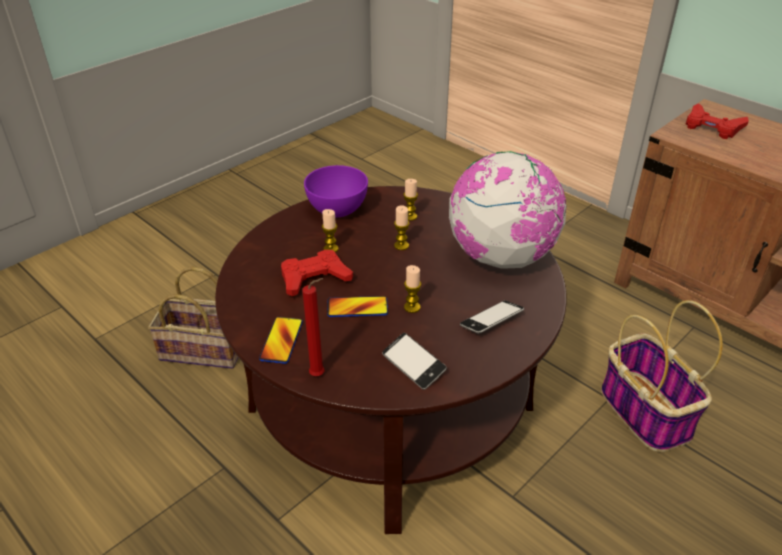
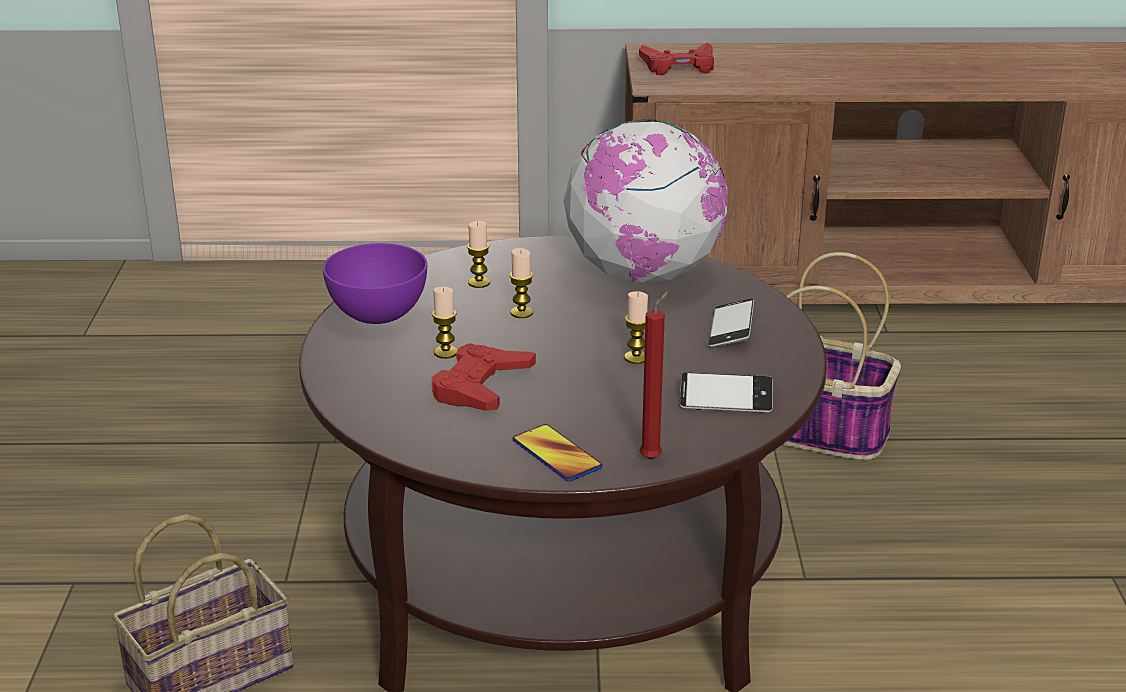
camera: 45 degrees left, 10 degrees down
(357, 308) = (581, 387): phone -> none

